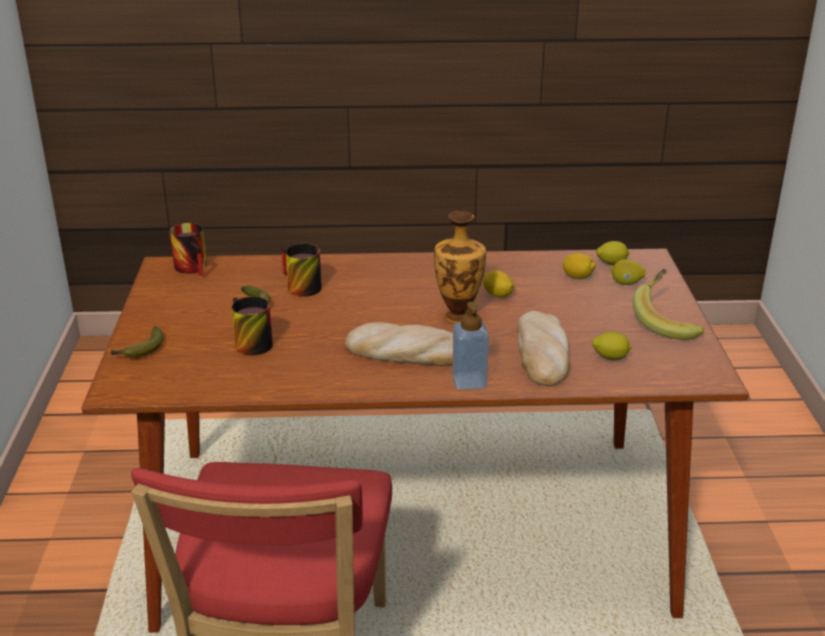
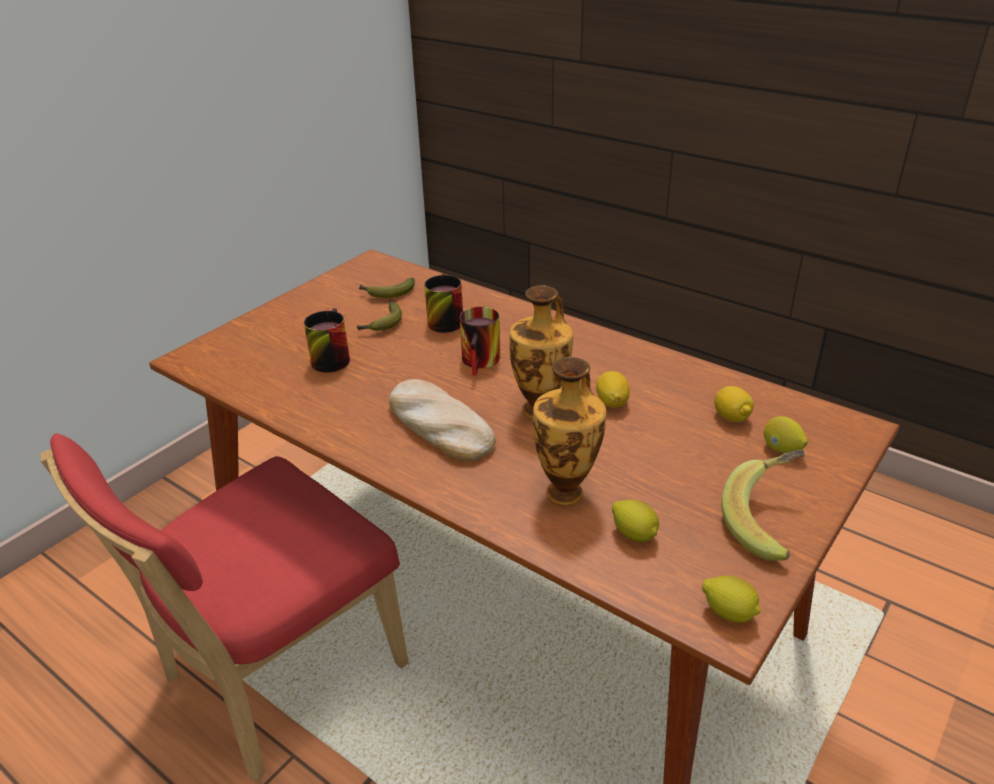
camera: 40 degrees right, 5 degrees up
(140, 350) = (250, 330): banana -> banana (387, 293)
(195, 267) = (391, 272): mug -> mug (483, 362)
(469, 381) = (450, 486): soap dispenser -> none
(543, 353) = (567, 491): bread -> vase
(611, 264) = (795, 417): lemon -> lemon (729, 612)

